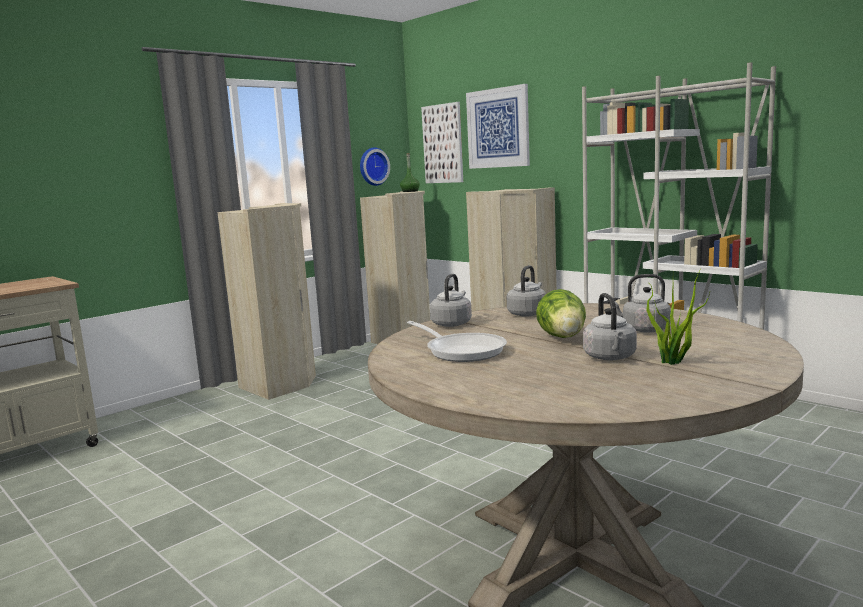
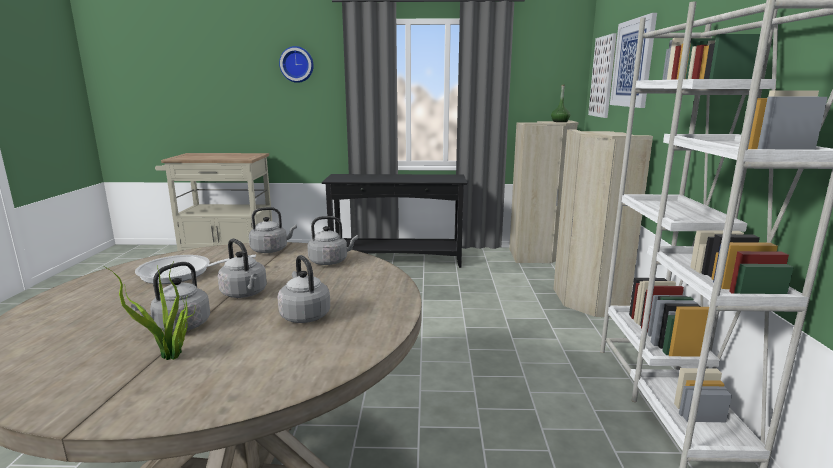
camera: 45 degrees right, 5 degrees up
(282, 384) = (397, 259): beige cabinet -> black console table
(372, 166) = (538, 95): wall clock -> wall clock (297, 64)
(462, 350) = (182, 273): frying pan -> frying pan turned 75 degrees clockwise
(563, 338) = (245, 294): lettuce -> grey kettle

